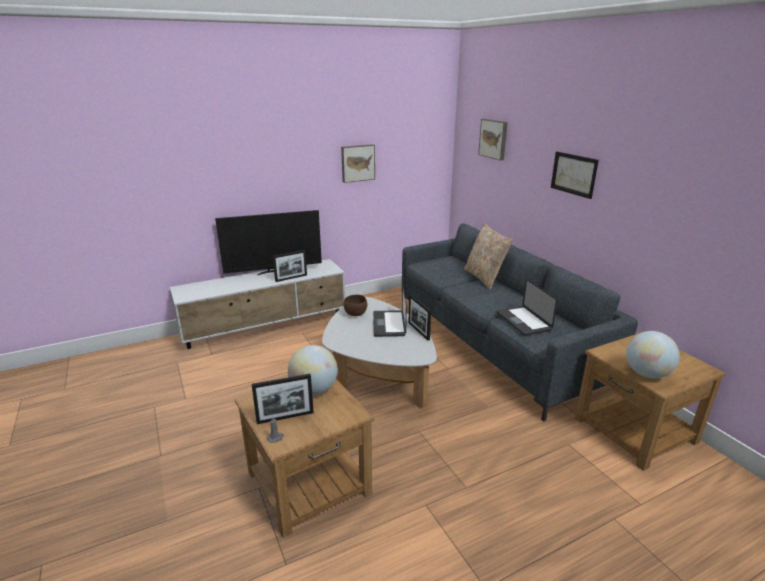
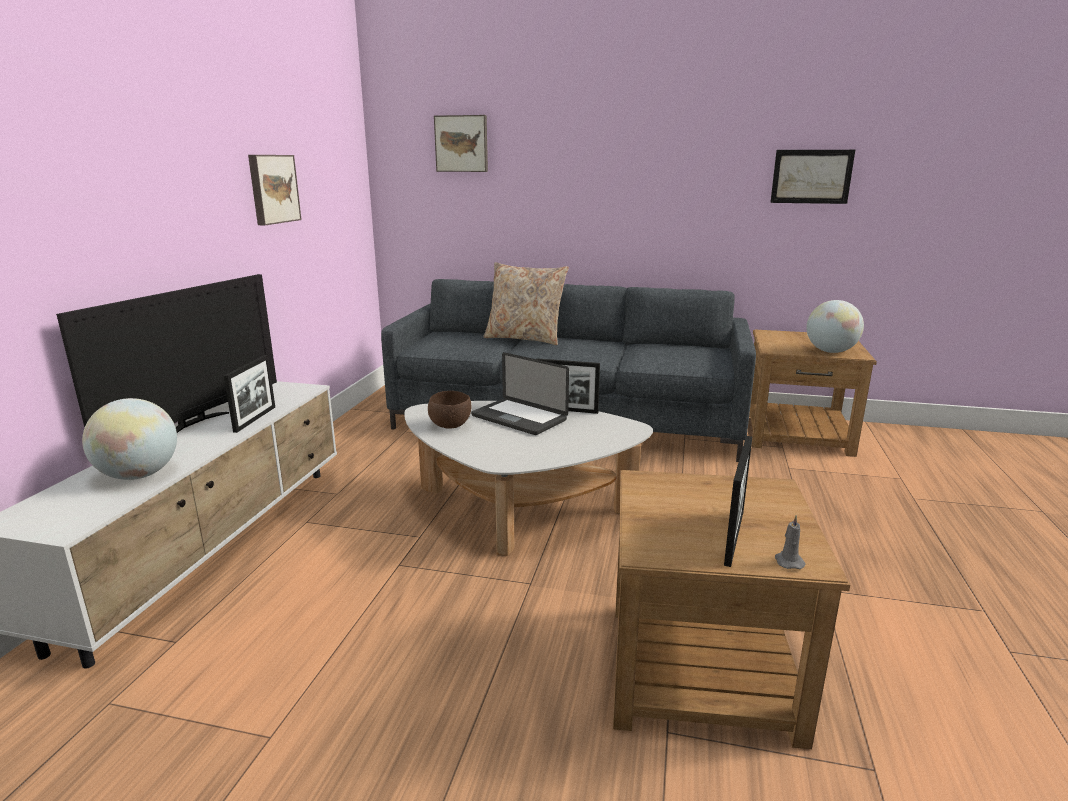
camera: 50 degrees left, 5 degrees down
(314, 390) = (678, 494): globe -> globe (139, 475)
(523, 321) = (654, 357): laptop -> none
(573, 174) = (619, 168): picture -> picture (811, 176)

